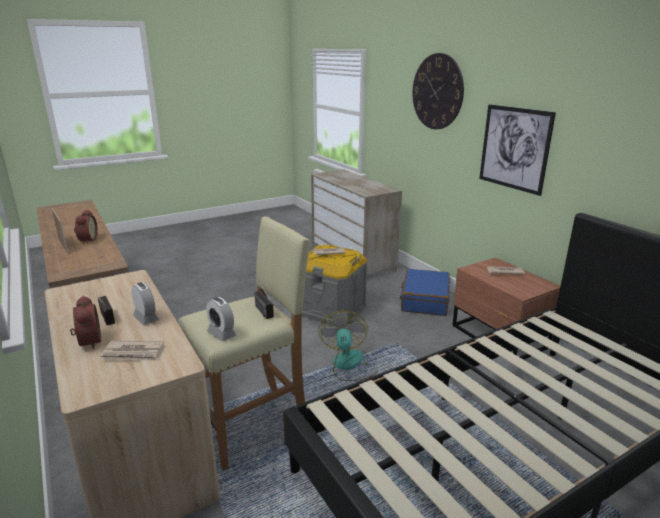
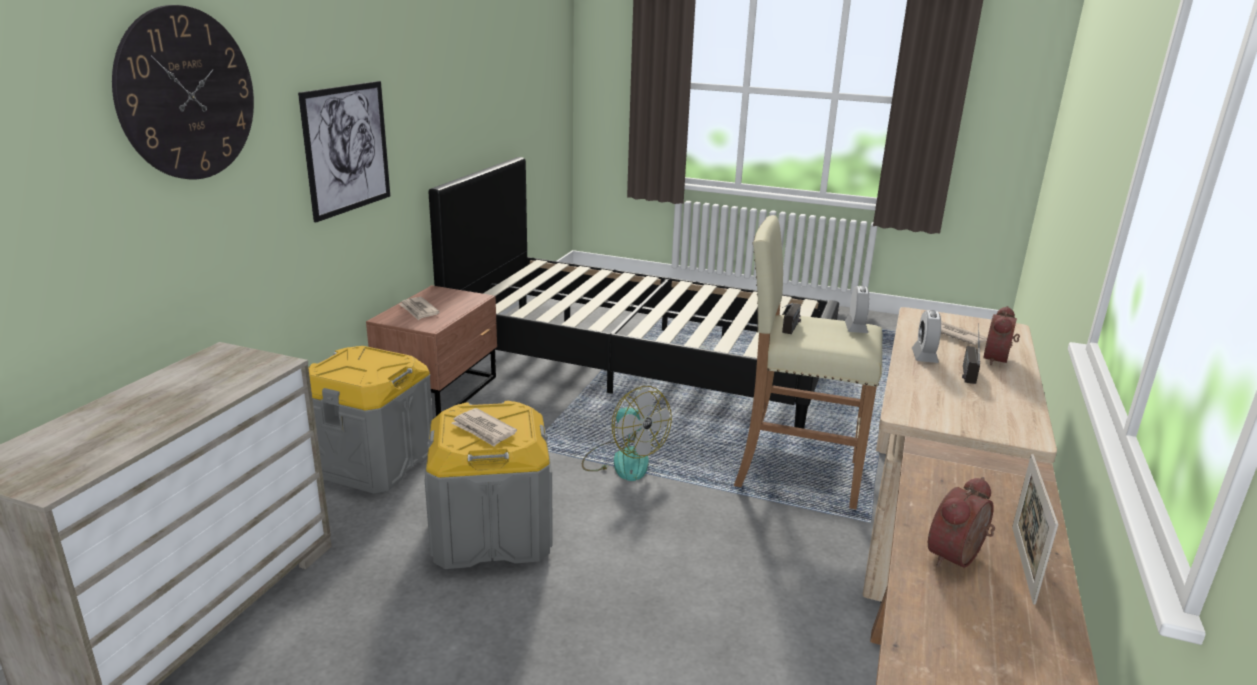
camera: 130 degrees left, 0 degrees up
(349, 365) = (623, 460): fan -> fan turned 90 degrees counterclockwise
(424, 300) = (372, 461): blue suitcase -> grey storage box

